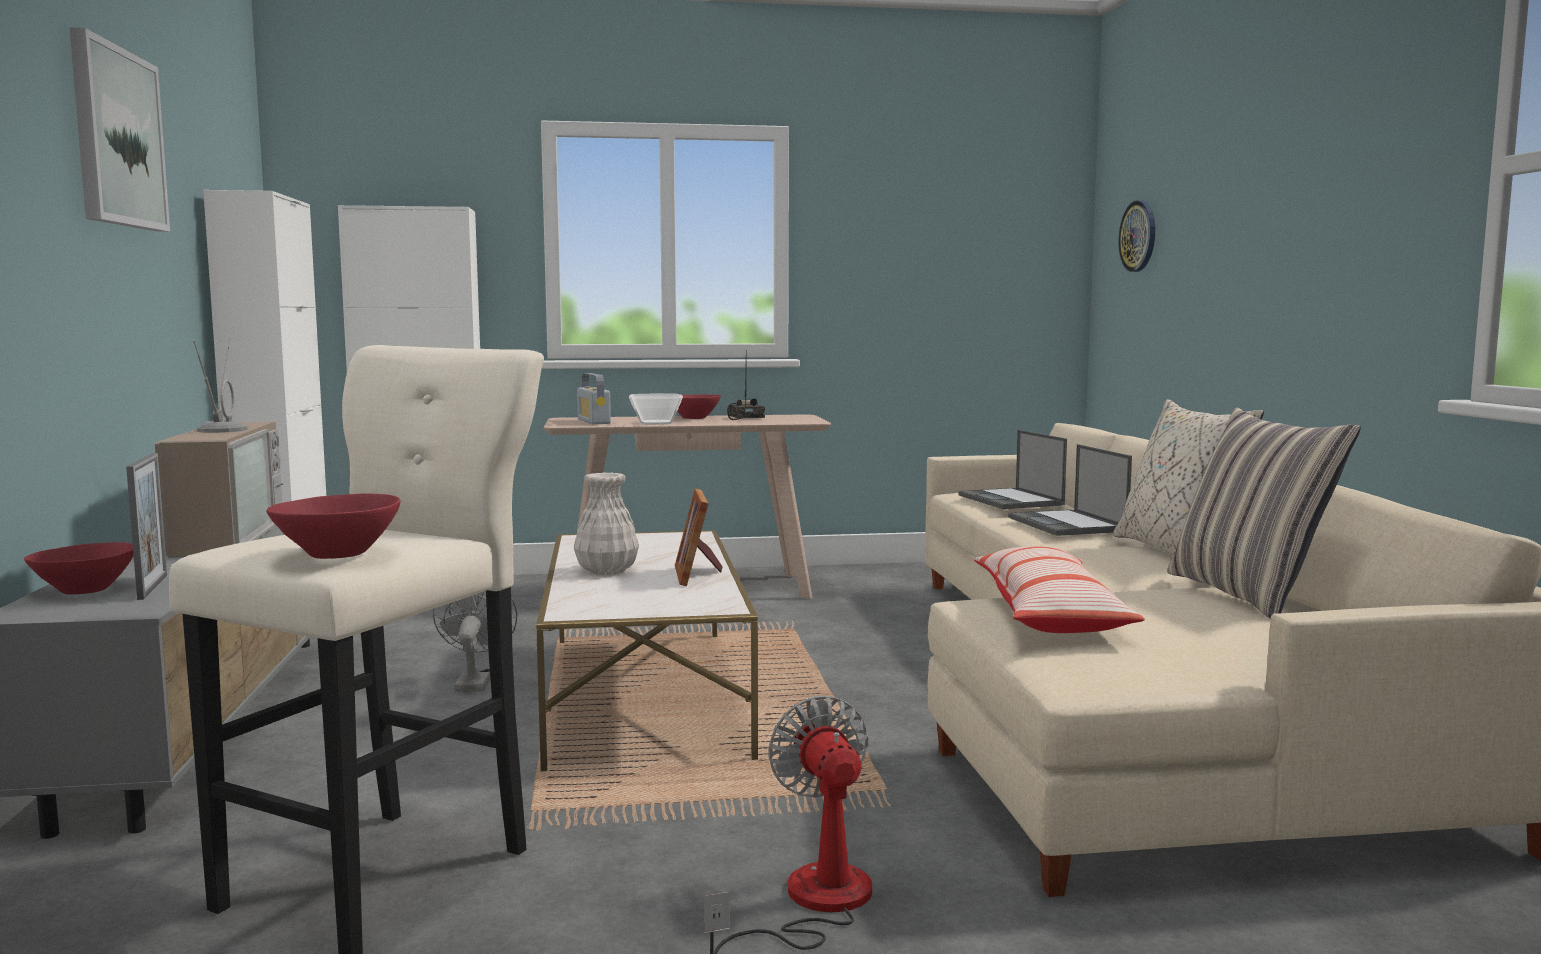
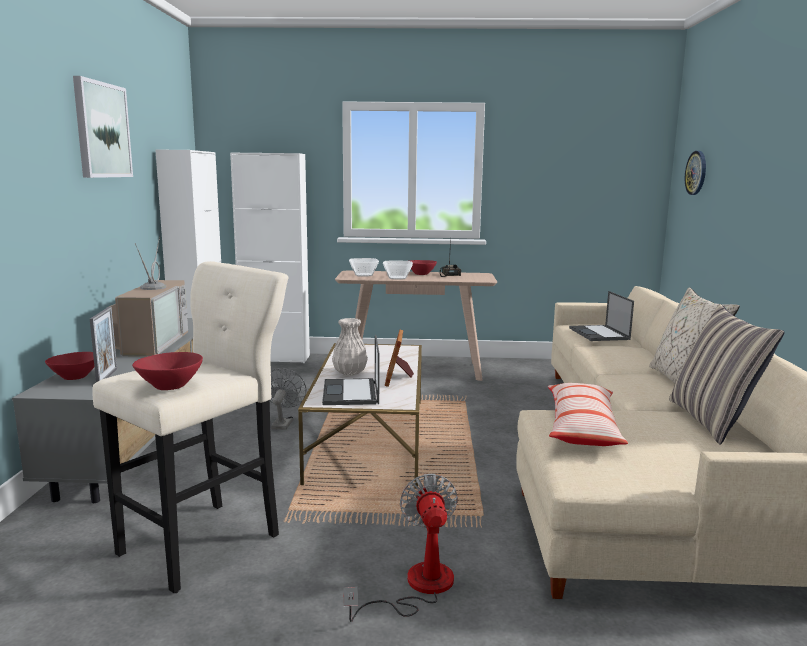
camera: 10 degrees right, 5 degrees up
(593, 421) = (364, 275): radio -> bowl
(1068, 524) = (625, 356): laptop -> laptop (351, 393)

